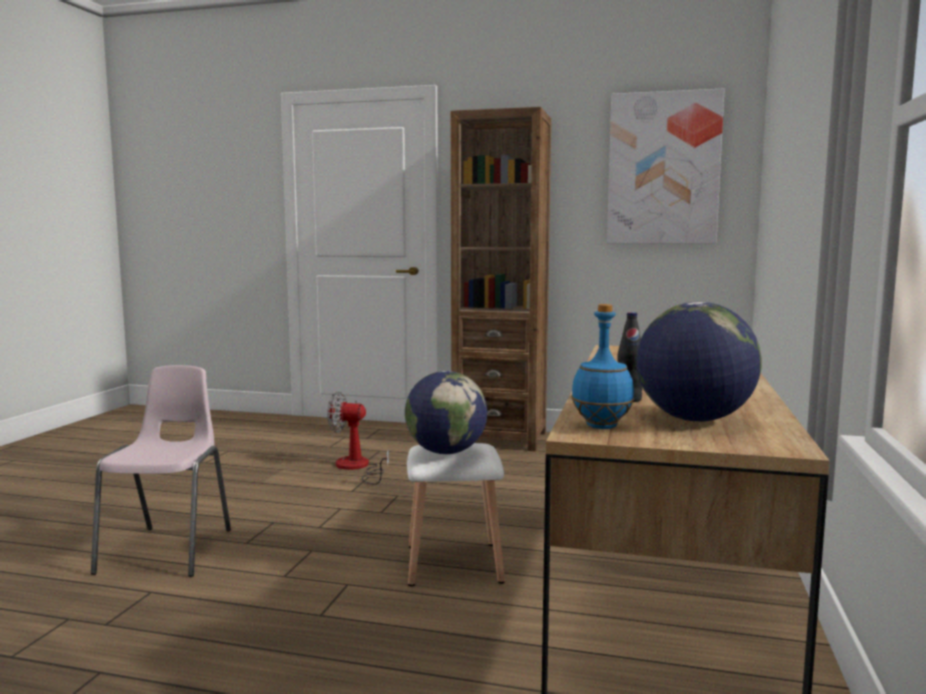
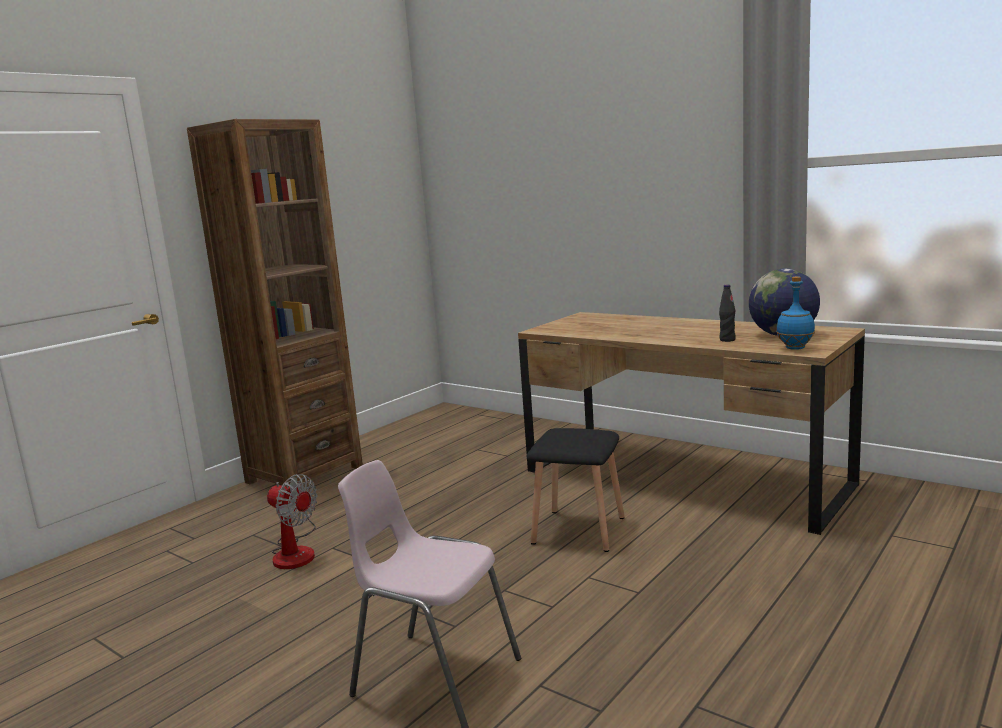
camera: 65 degrees left, 5 degrees up
(357, 468) = (296, 551): fan -> fan turned 90 degrees counterclockwise
(446, 452) = (577, 438): globe -> none
(453, 562) = (577, 530): white stool -> black stool
(663, 169) = (363, 178): picture -> none

